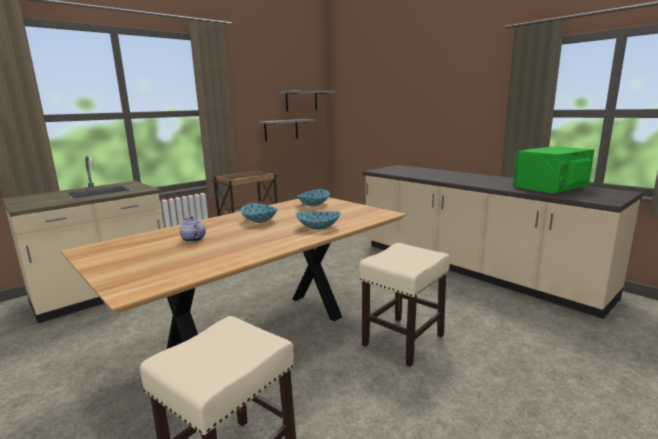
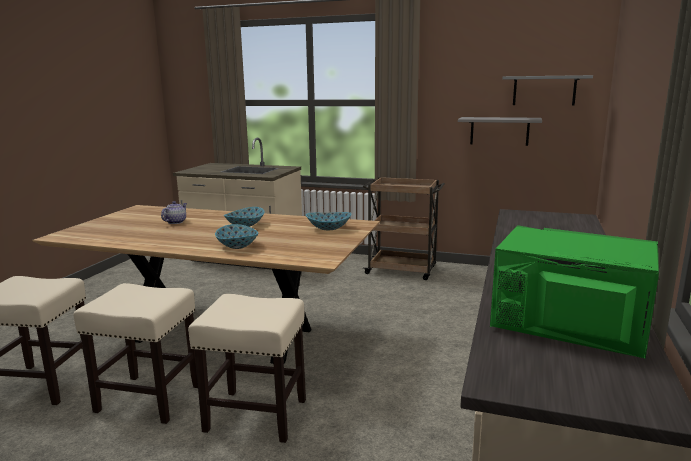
camera: 60 degrees right, 0 degrees up
(336, 388) = (147, 398): none -> beige stool

